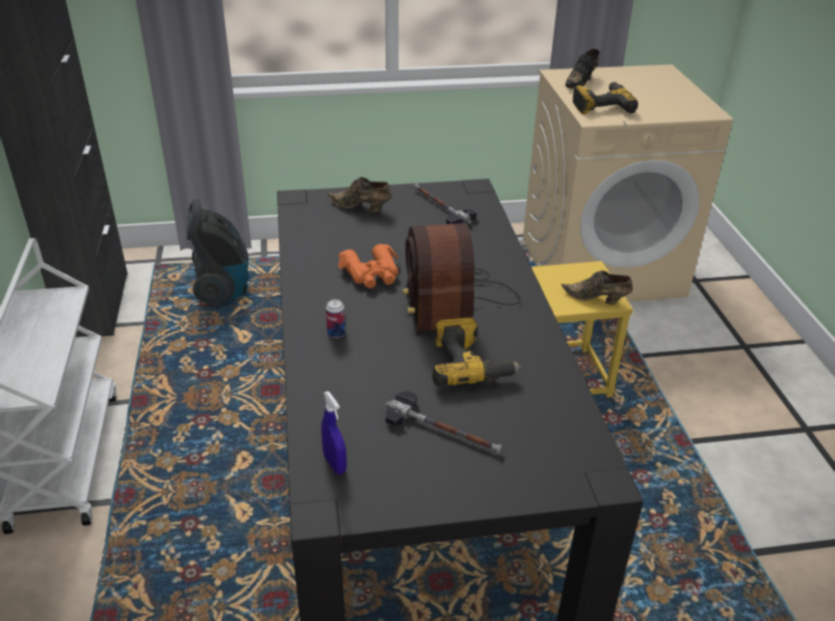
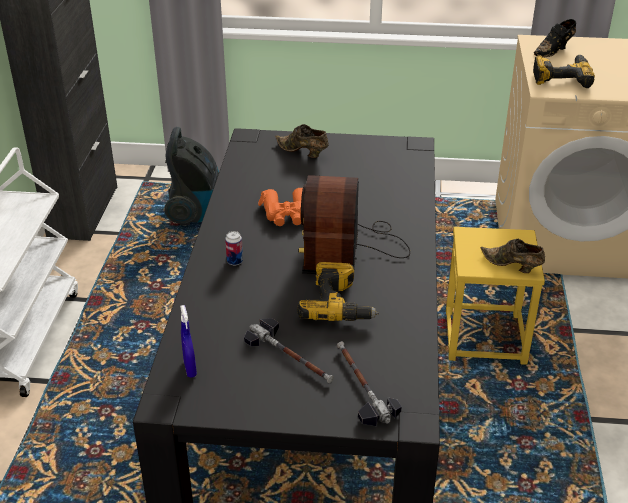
camera: 15 degrees right, 0 degrees up
(440, 208) = (374, 161): hammer -> hammer (360, 386)

